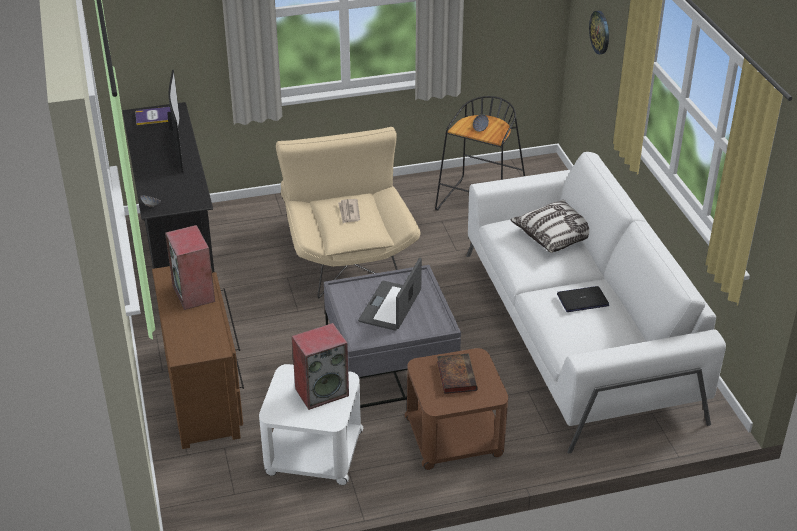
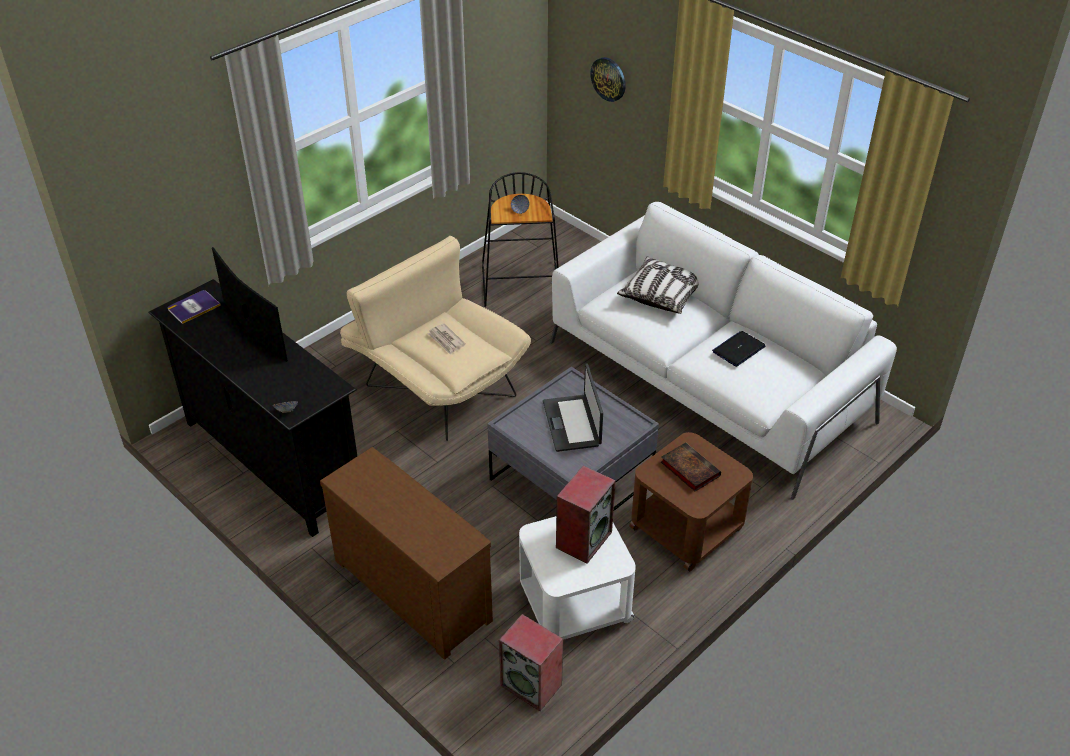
camera: 30 degrees left, 5 degrees up
(194, 294) = (391, 490): speaker -> speaker (532, 685)

